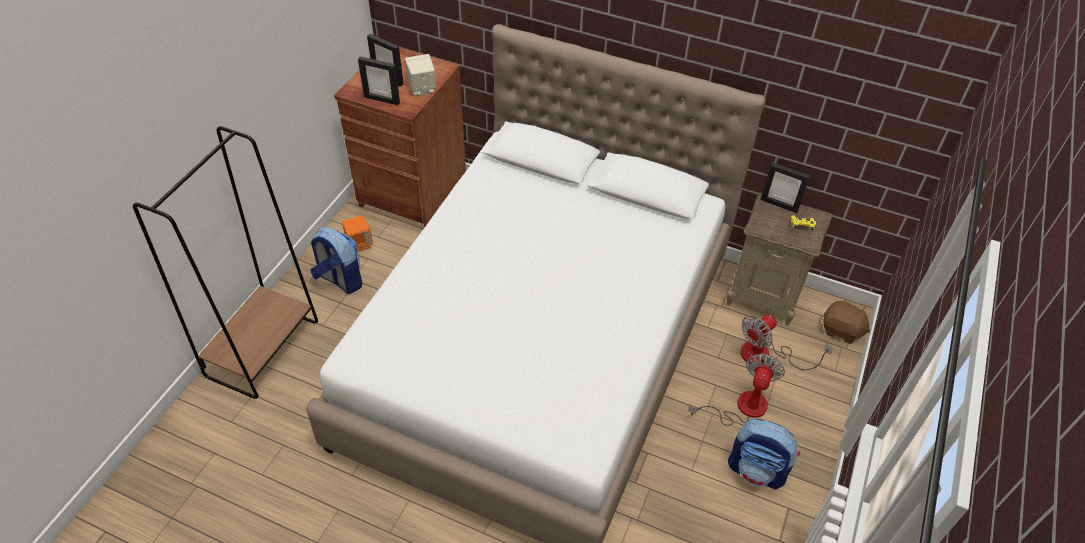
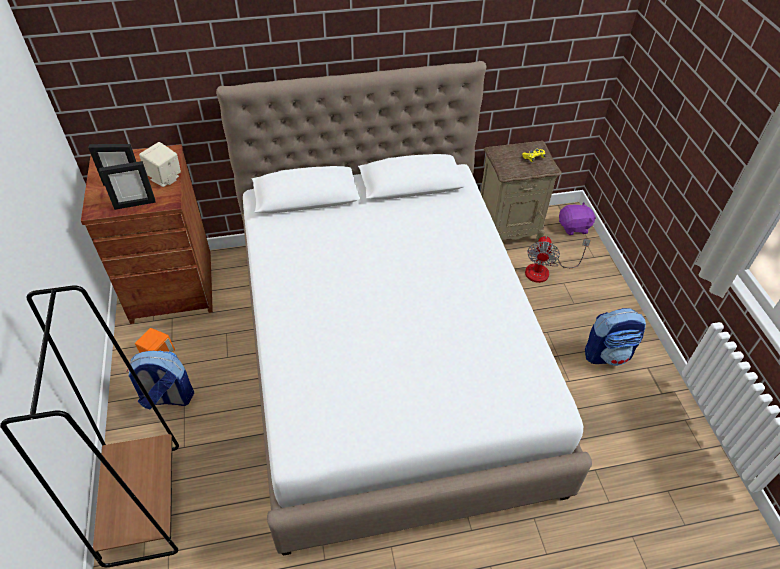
camera: 35 degrees left, 0 degrees up
(741, 407) = (561, 316): fan -> none
(779, 204) = (505, 149): picture frame -> none
(841, 330) = (574, 227): brown plush toy -> purple plush toy

